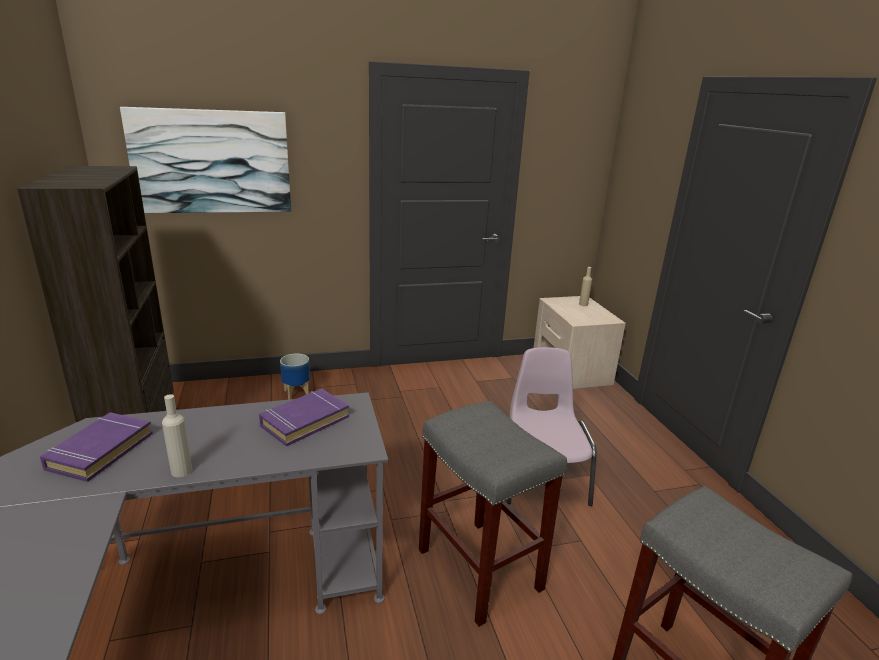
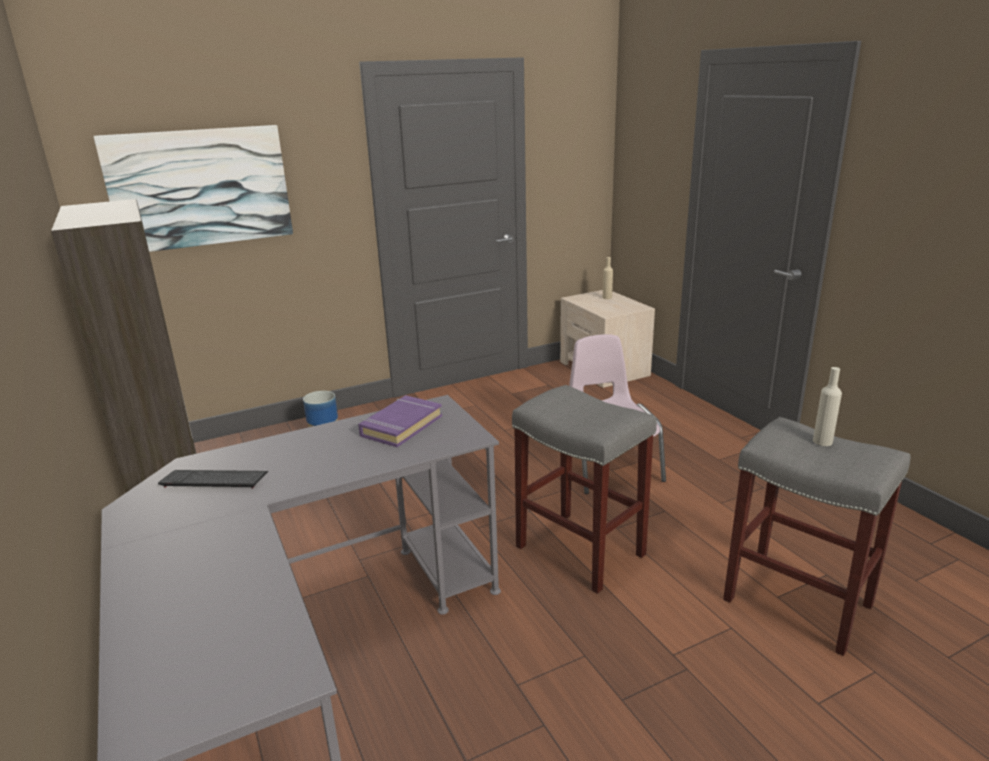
camera: 10 degrees left, 0 degrees up
(100, 451) = (214, 480): purple book -> keyboard
(181, 471) = (309, 481): beige bottle -> beige bottle (822, 441)

